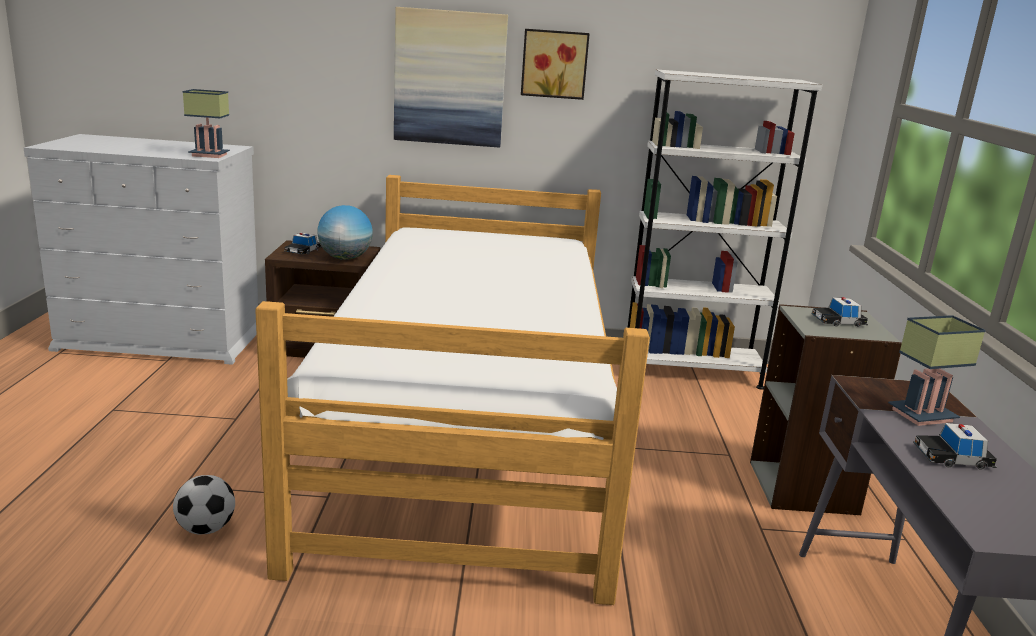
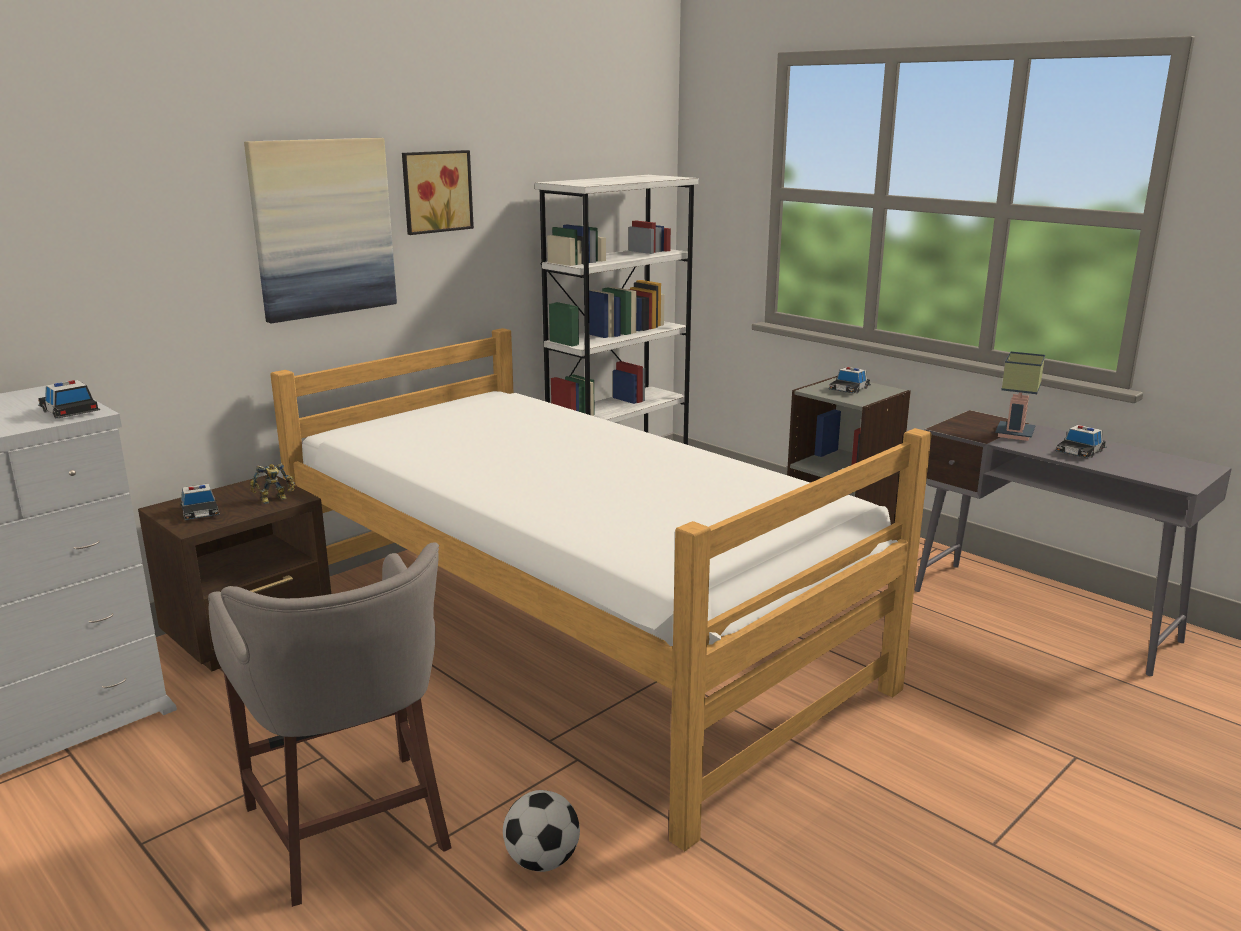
camera: 45 degrees left, 0 degrees up
(178, 456) = (352, 829): none -> grey stool
(207, 155) = (69, 411): table lamp -> toy car
(345, 258) = (275, 499): globe -> toy robot

